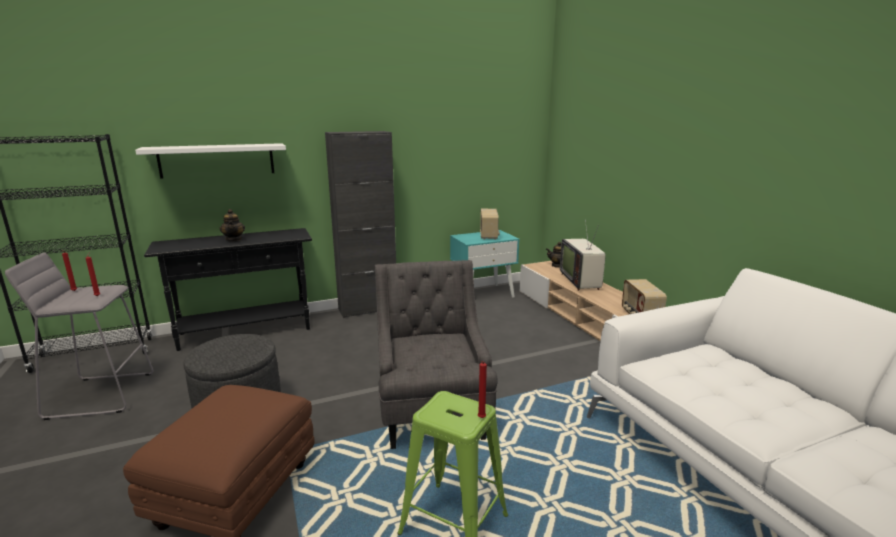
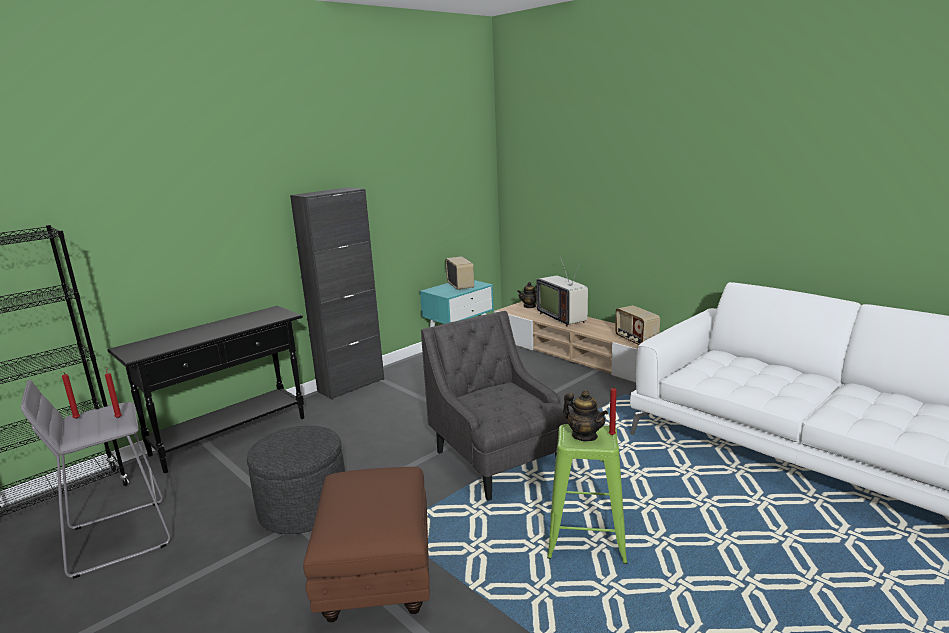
camera: 20 degrees left, 0 degrees up
(217, 160) = (176, 241): white shelf -> none
(234, 239) = (212, 330): teapot -> teapot (584, 436)

